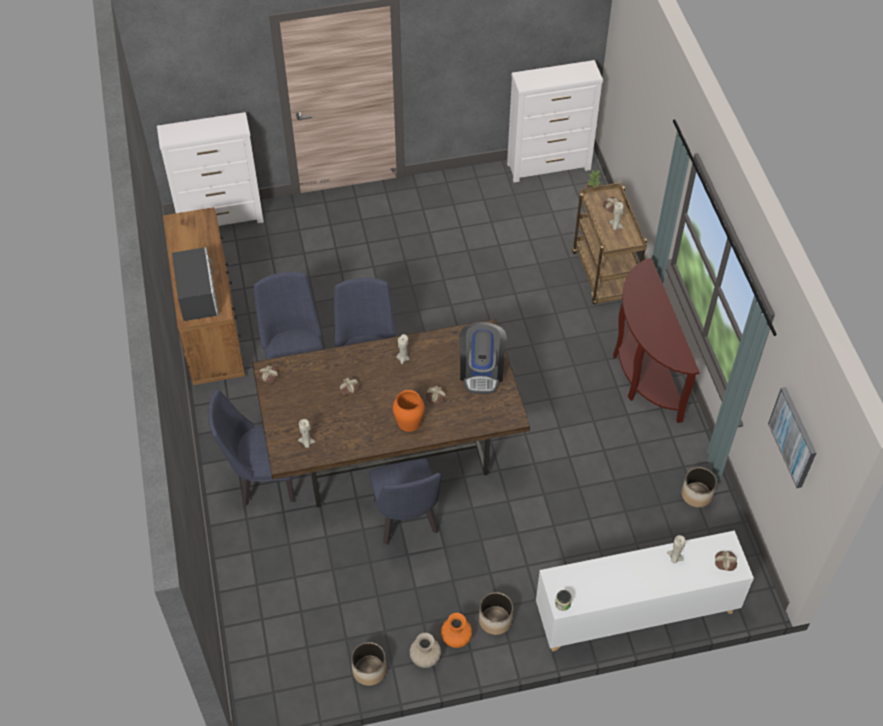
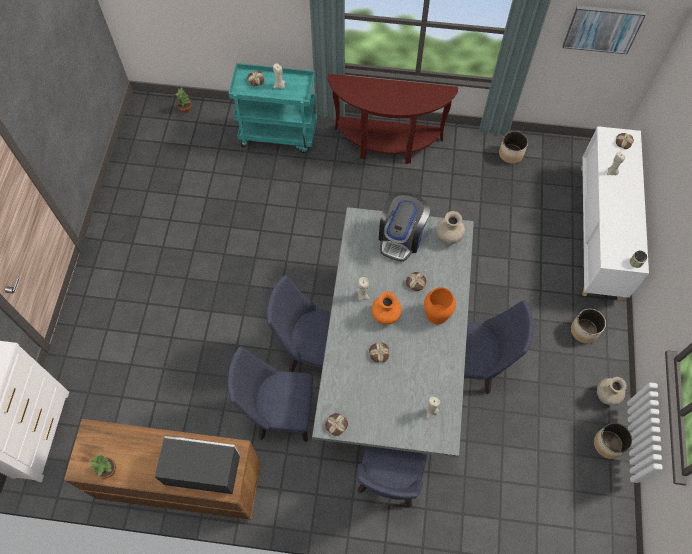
camera: 70 degrees left, 10 degrees up
(178, 238) = (108, 470): none -> potted plant
(391, 449) = (392, 357): brown dining table -> grey dining table
(456, 638) = (594, 366): orange vase -> orange vase (385, 316)
(481, 371) = (401, 237): coffee machine -> coffee machine turned 90 degrees clockwise
(501, 410) = (448, 236): none -> beige vase
(549, 166) = (138, 129): white dresser -> none
(604, 276) = (279, 134): brown cart -> turquoise cart

